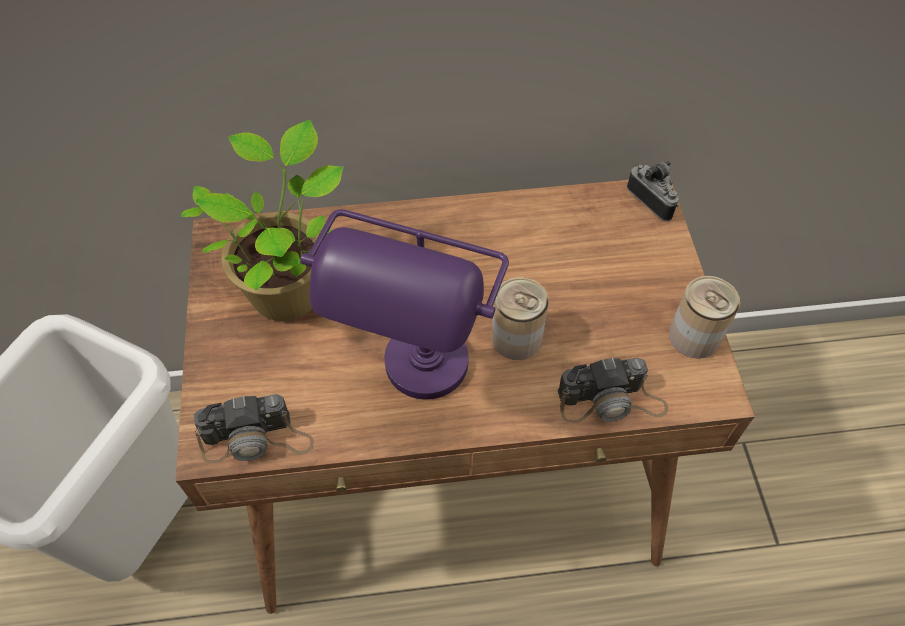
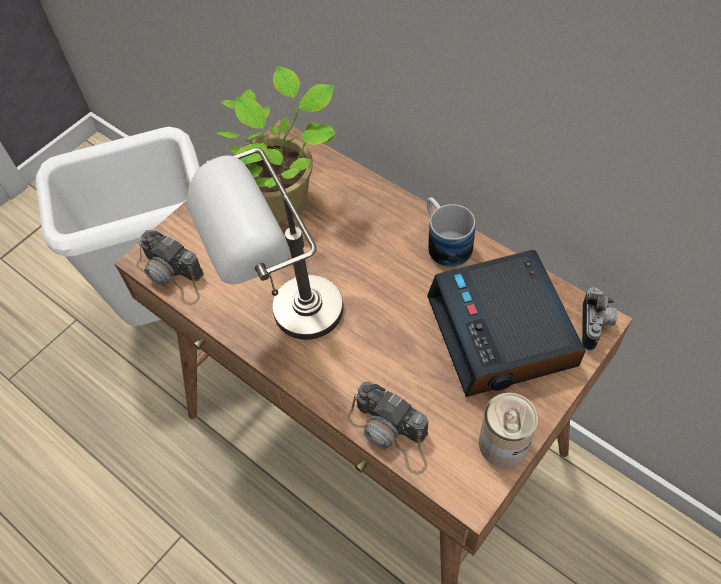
camera: 50 degrees right, 0 degrees up
(419, 388) = (286, 321): purple table lamp -> grey table lamp
(474, 220) = (444, 242): none -> mug
(516, 337) = (380, 340): can -> none
(599, 255) = (503, 332): none -> alarm clock

